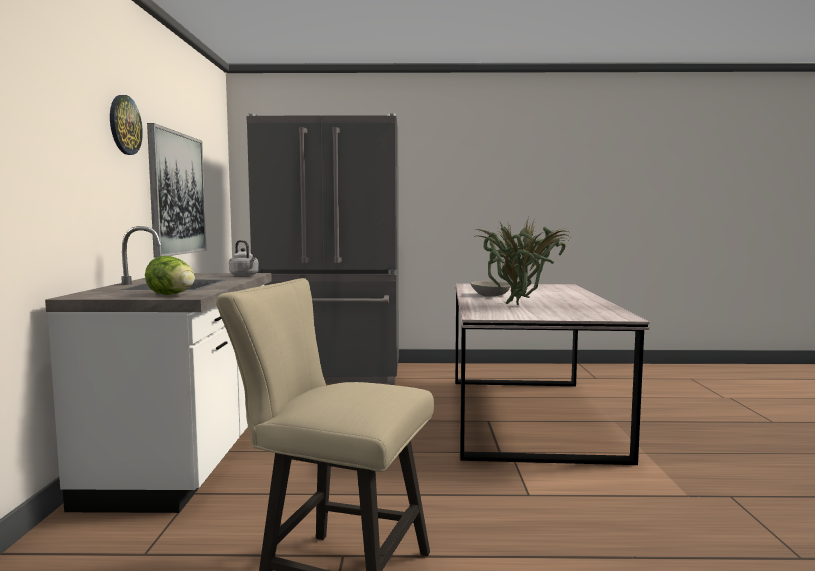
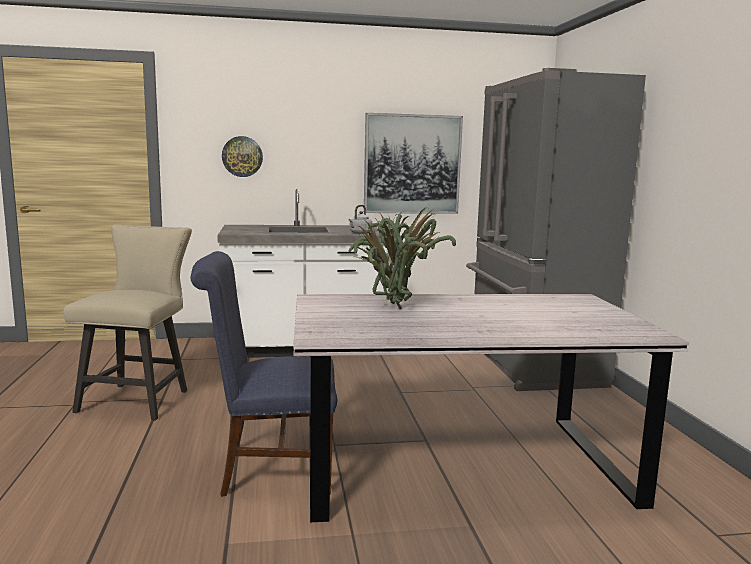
camera: 80 degrees right, 5 degrees up
(124, 125) = (331, 119): wall clock -> wall clock (242, 156)
(173, 295) = (238, 231): lettuce -> none
(490, 295) = (477, 302): grey bowl -> none
(554, 479) = (269, 469): none -> blue chair

